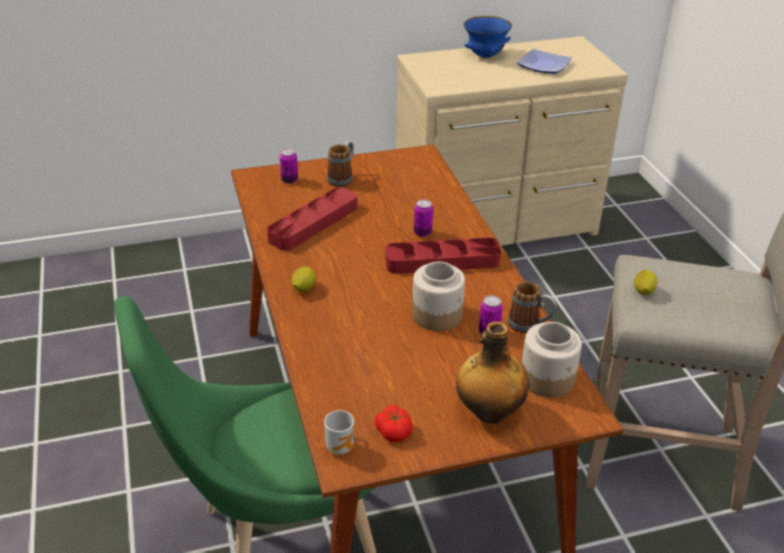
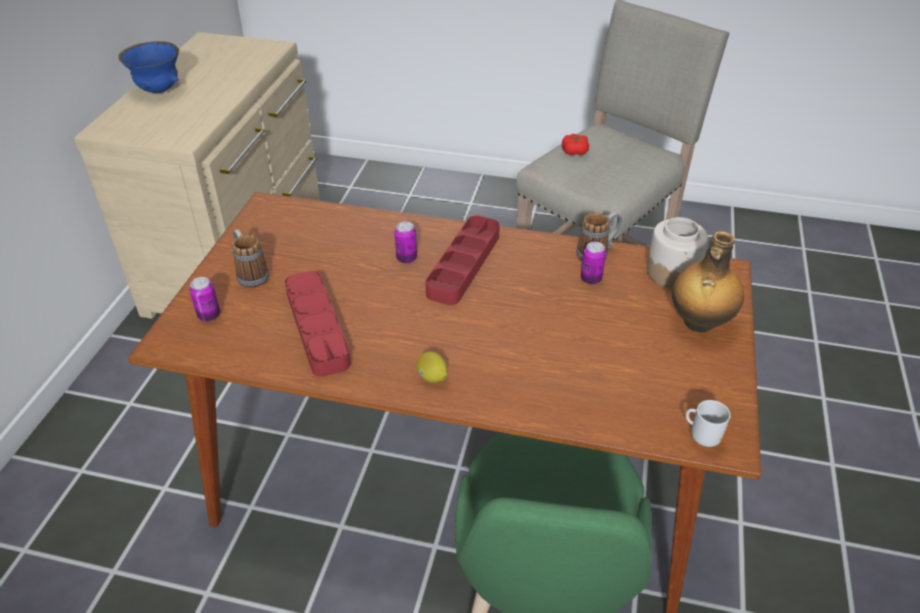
camera: 60 degrees left, 5 degrees up
(394, 431) = (697, 392): tomato -> tomato (574, 151)
(437, 315) = (545, 300): jar -> none
(545, 65) = (224, 69): plate -> none
(643, 292) = (582, 180): lemon -> none

